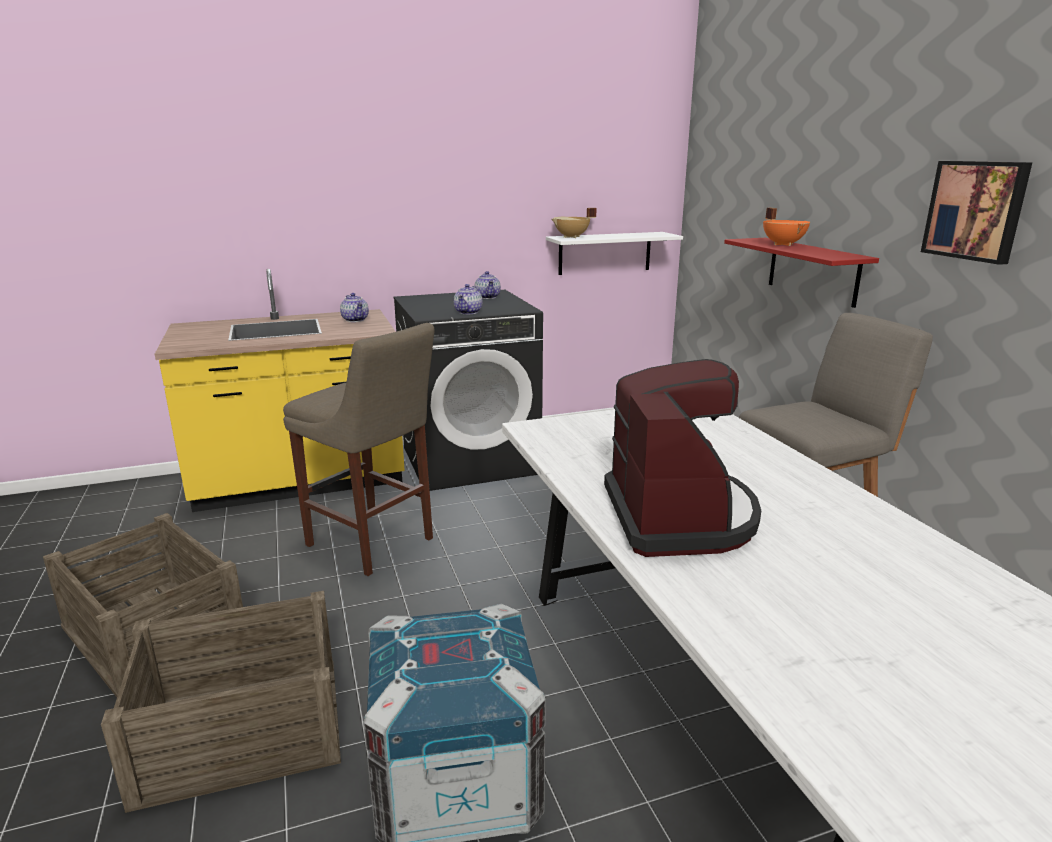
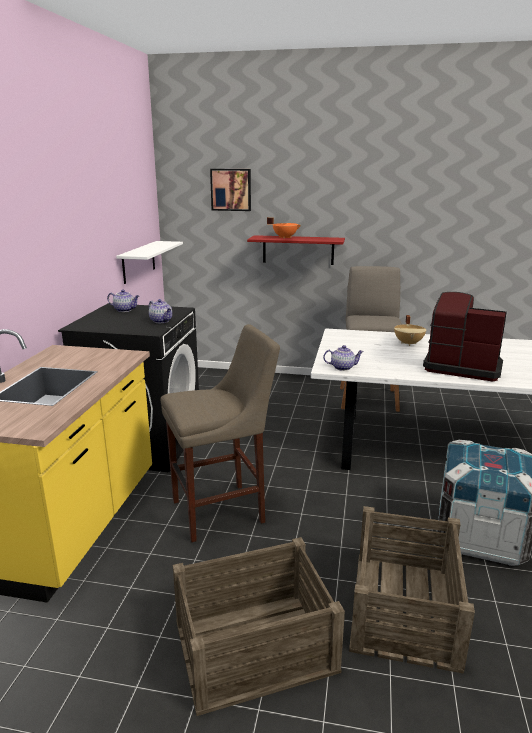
camera: 60 degrees left, 0 degrees up
(356, 320) = (76, 356): teapot -> teapot (342, 367)
(572, 237) = (136, 253): beige cooking pot -> beige cooking pot (409, 343)
(976, 210) = (397, 210): picture -> picture (231, 189)

